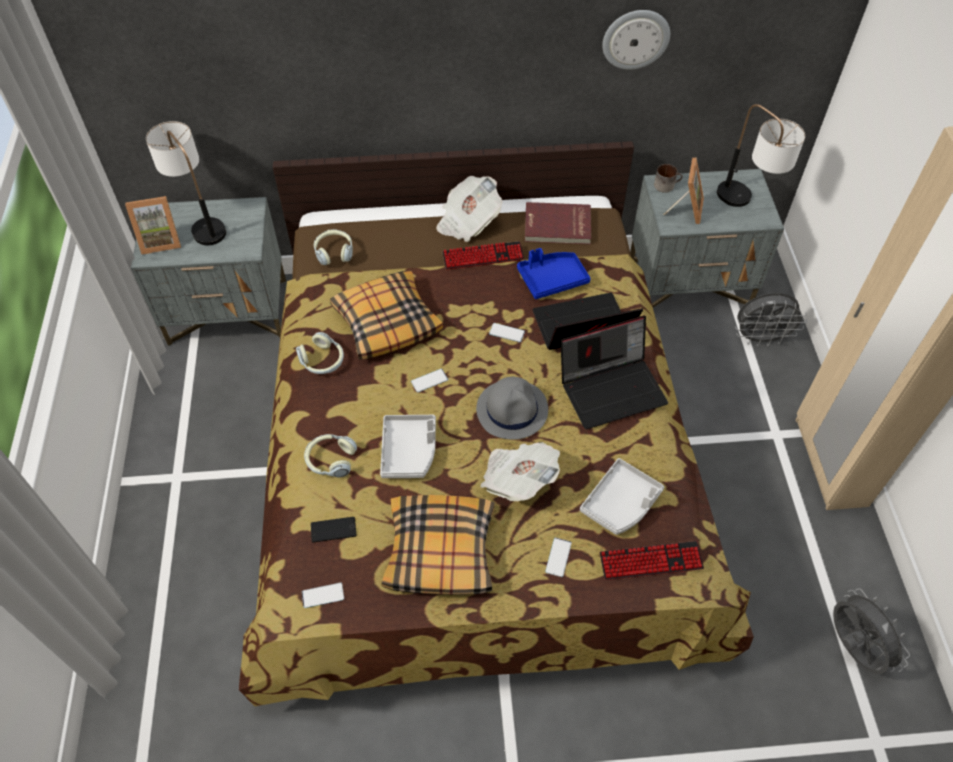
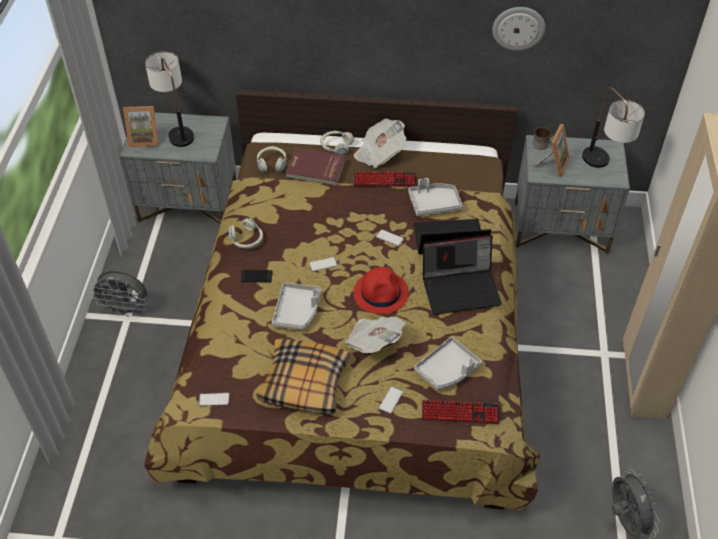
camera: 10 degrees right, 5 degrees down
(330, 460) = (238, 309): headphones -> headphones (336, 146)
(333, 530) = (230, 357): phone -> phone (256, 276)
(386, 322) = (300, 218): pillow -> none
(512, 409) = (381, 293): grey hat -> red hat
(552, 279) = (434, 204): blue tray -> grey tray
(557, 226) = (449, 165): red book -> red book (316, 169)
(761, 338) = (610, 279): grey fan -> grey fan (126, 309)

